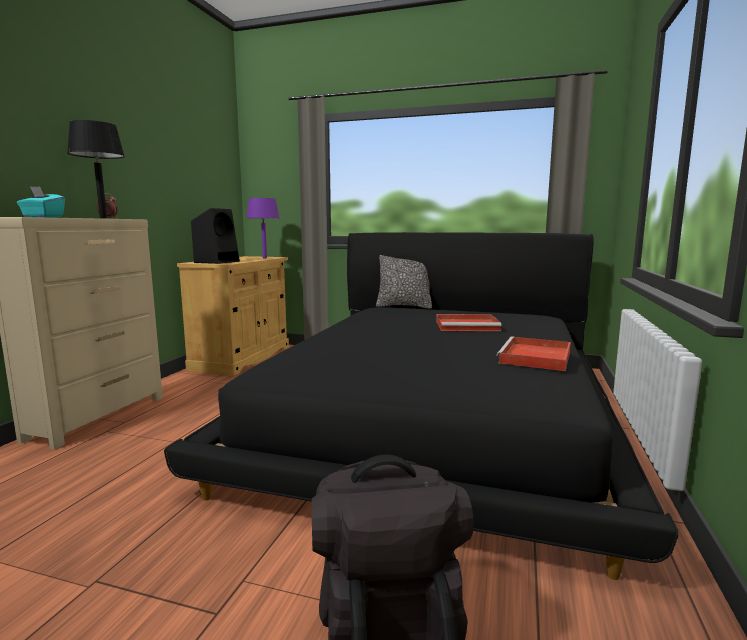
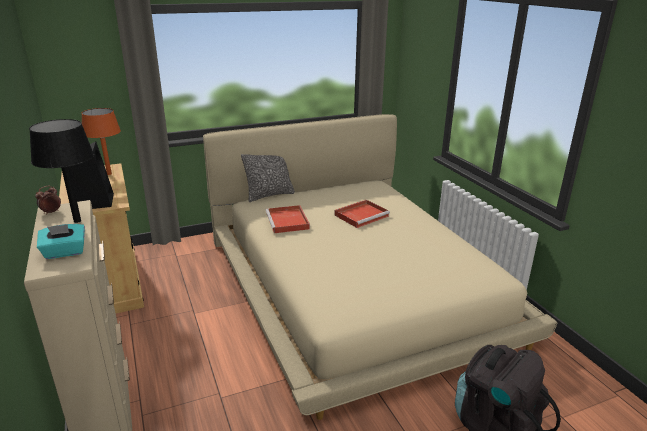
camera: 40 degrees left, 15 degrees up
(265, 258) = (109, 174): purple table lamp -> orange table lamp
(435, 417) = (354, 286): black bed -> beige bed
(536, 357) = (445, 242): red tray -> red tray (288, 221)

